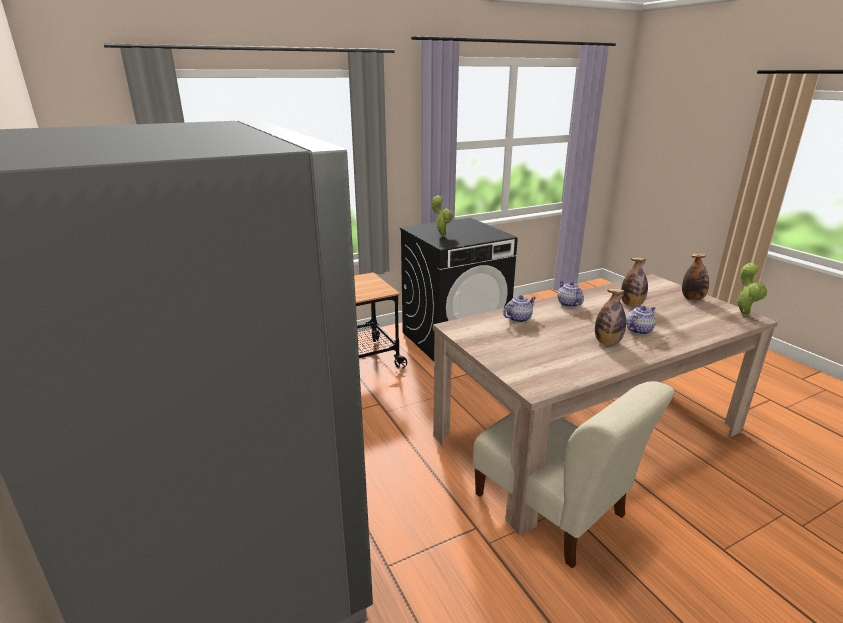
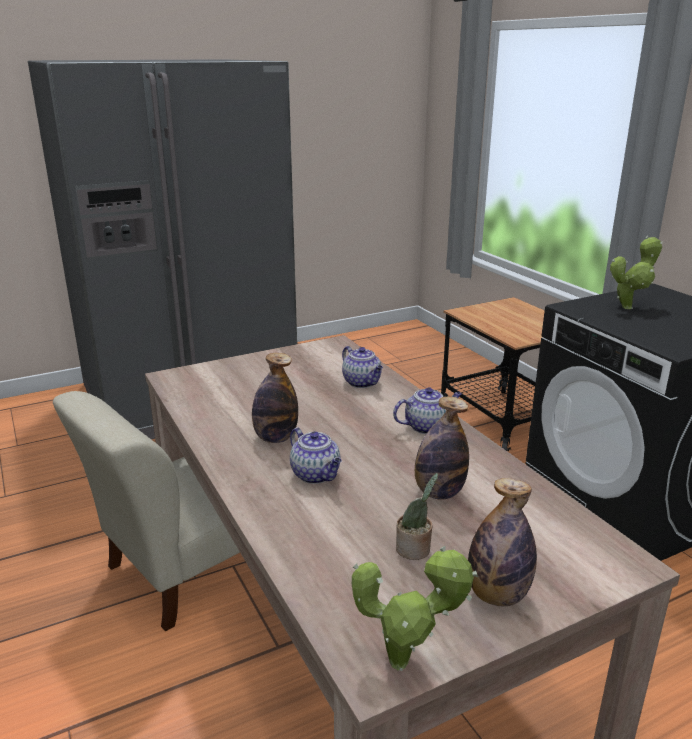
camera: 90 degrees right, 0 degrees up
(679, 310) = (415, 550): none -> potted plant

